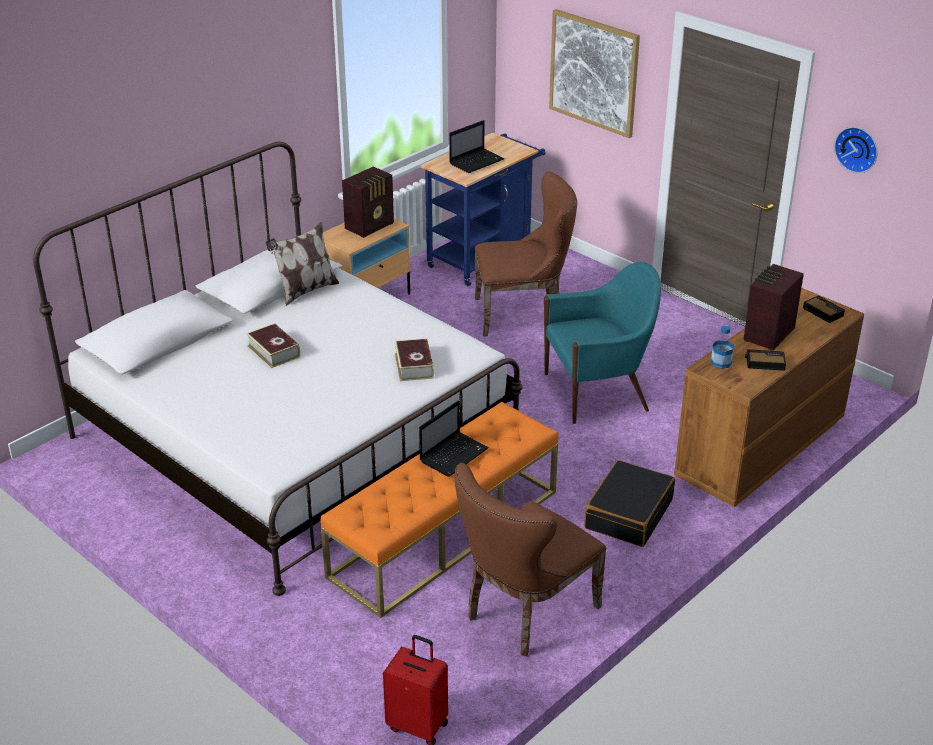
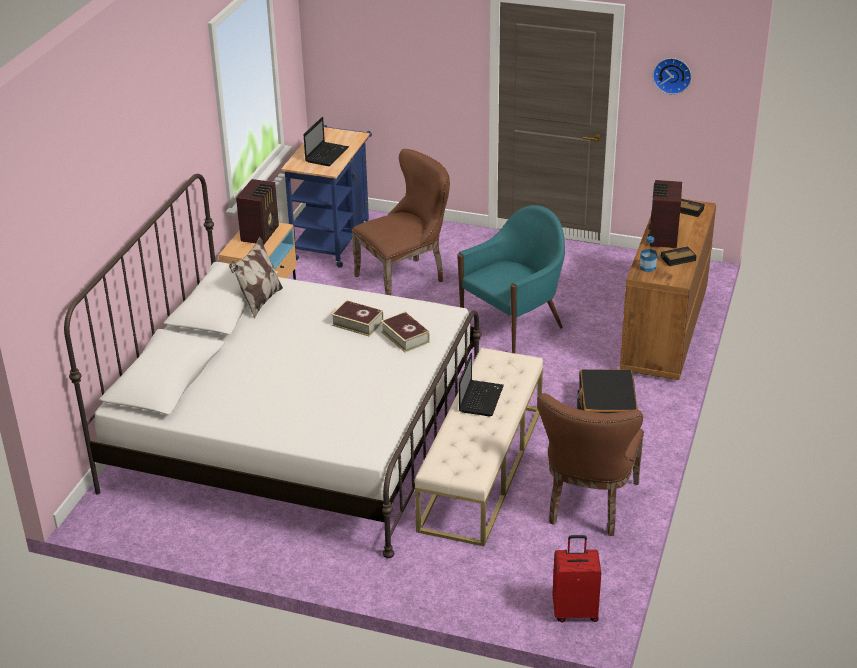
camera: 25 degrees left, 0 degrees up
(273, 351) = (278, 358): book -> book (357, 323)
(445, 533) = (481, 468): orange bench -> beige bench
(594, 72) = (411, 55): picture -> none

